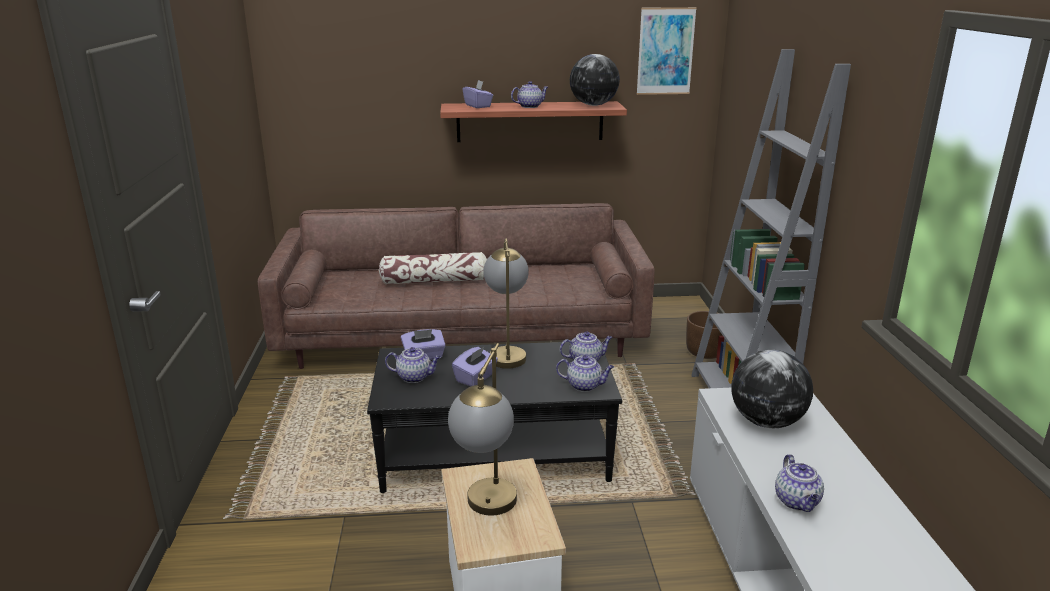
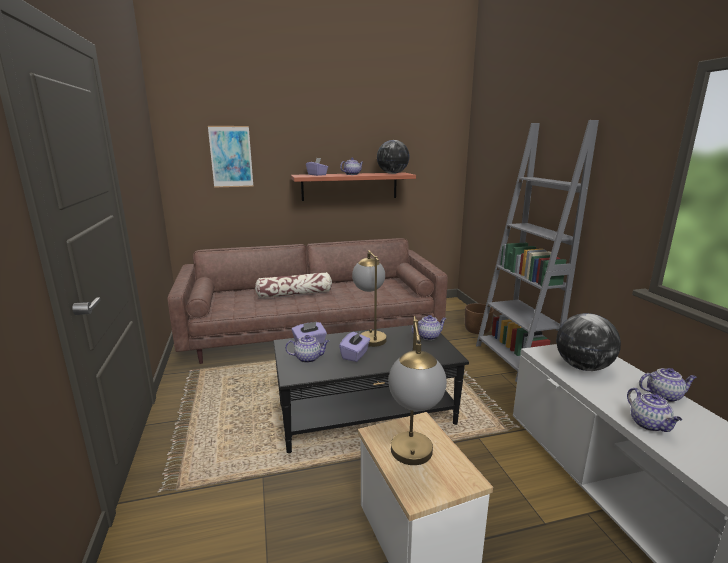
camera: 10 degrees left, 5 degrees down
(585, 385) = (437, 354): teapot -> teapot (664, 396)
(665, 51) = (434, 140): picture -> picture (231, 157)

